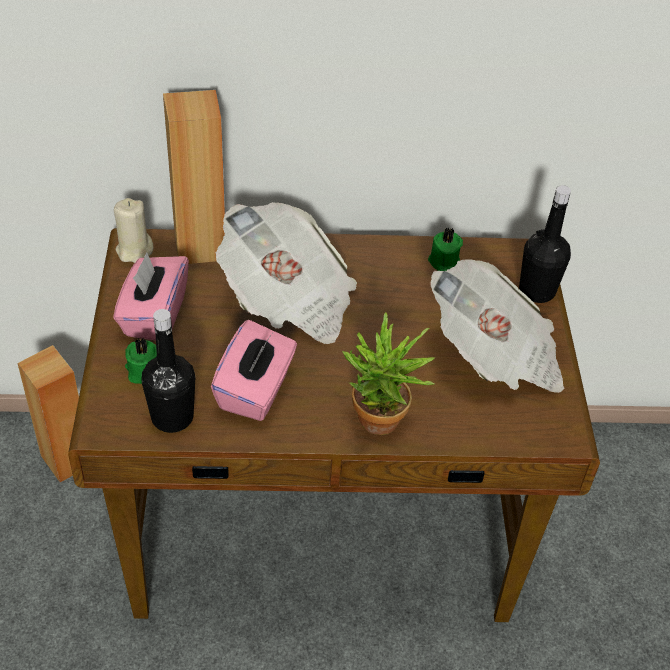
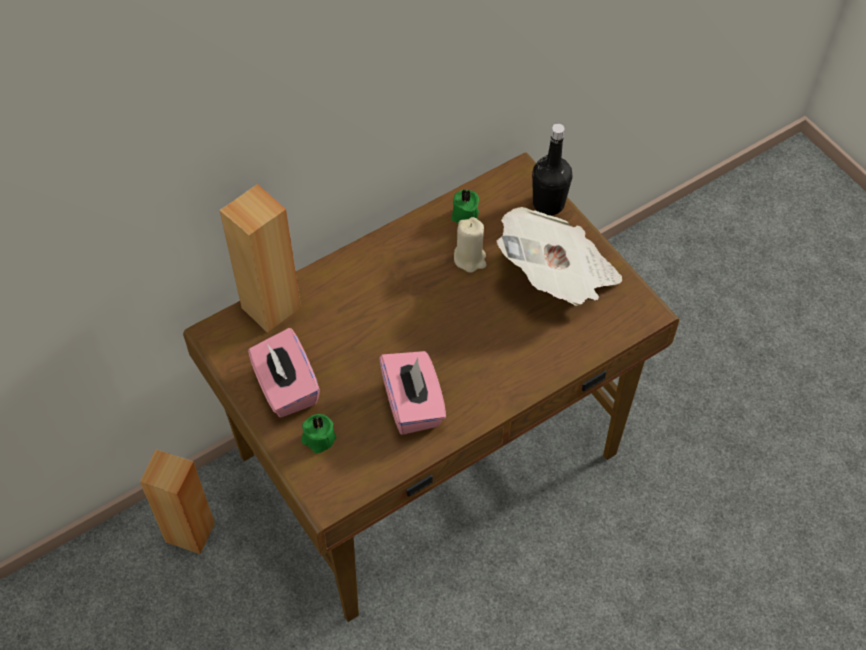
camera: 30 degrees left, 10 degrees up
(134, 251) = (221, 340): beige candle -> beige candle (470, 258)
(172, 417) = (371, 462): black bottle -> none
(288, 299) = (376, 314): newspaper -> none
(379, 426) = (520, 380): potted plant -> none

